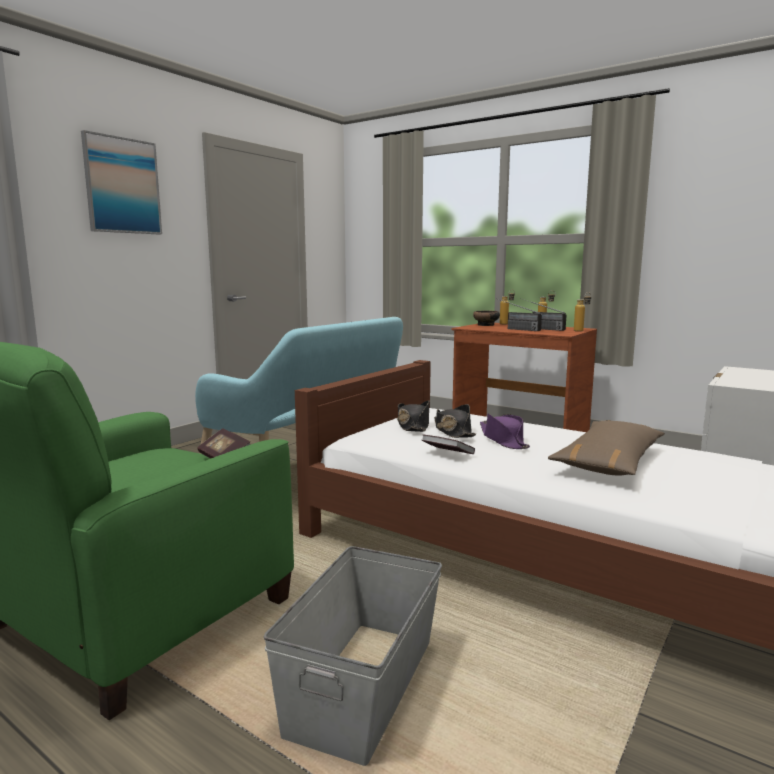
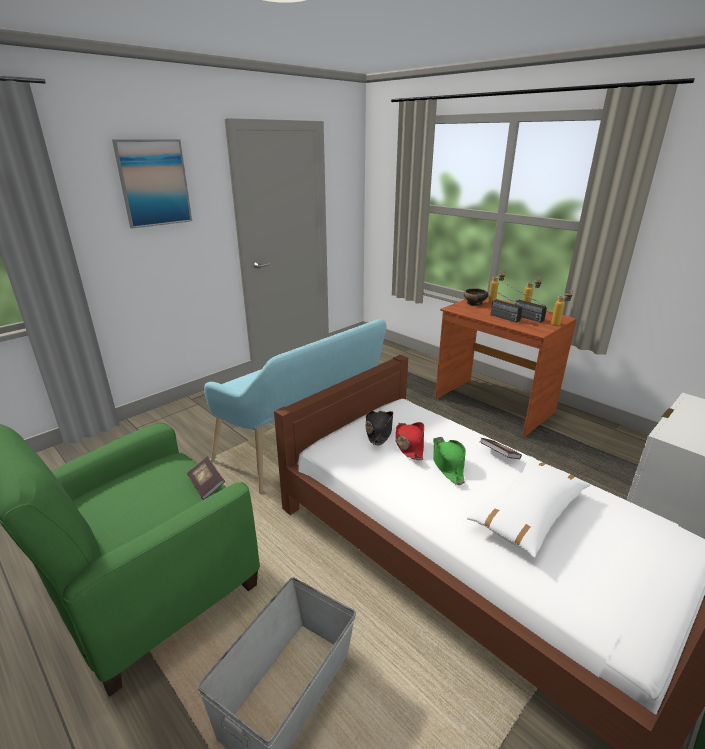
camera: 10 degrees right, 15 degrees up
(447, 454) = (392, 483): book -> book (499, 455)
(453, 431) = (409, 444): black hat -> red hat
(503, 440) = (448, 464): purple hat -> green hat
(609, 462) = (529, 512): brown pillow -> white pillow

